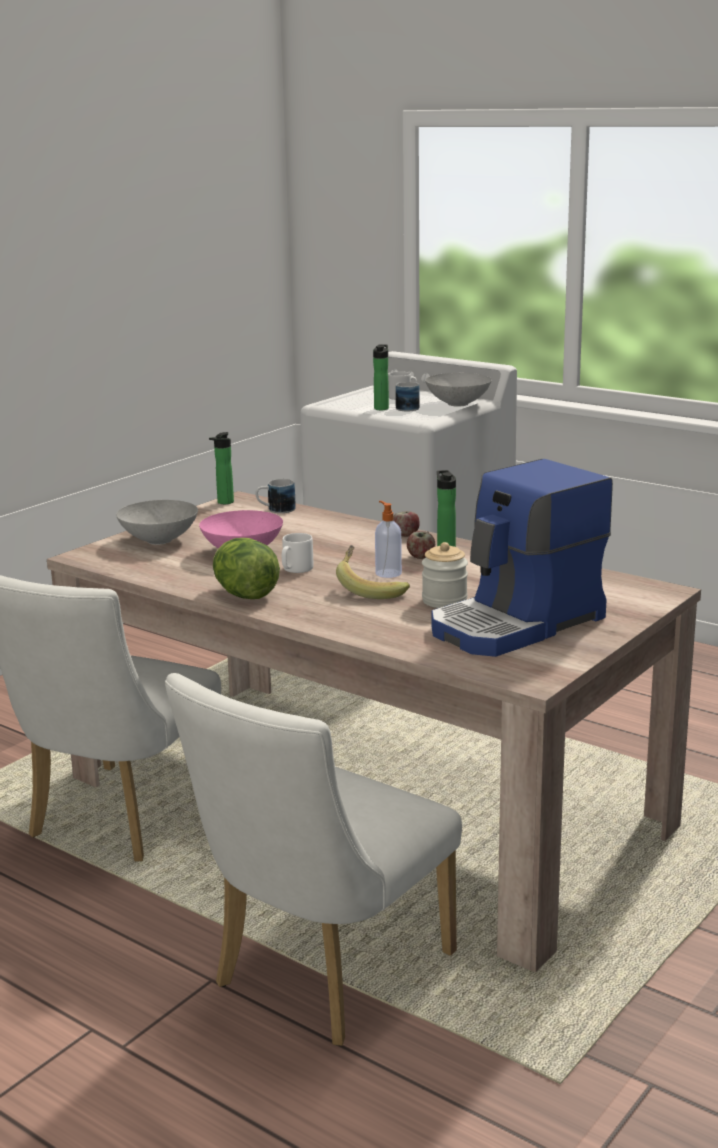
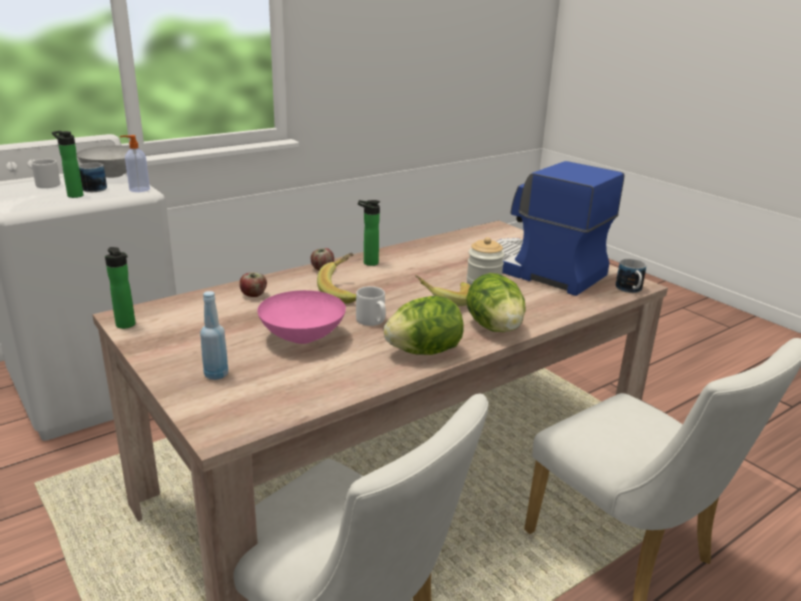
camera: 75 degrees left, 5 degrees up
(160, 540) = (216, 375): grey bowl -> blue bottle
(275, 510) = (188, 305): mug -> mug (630, 290)
(322, 616) = (495, 328): none -> lettuce
(356, 550) = (344, 291): none -> banana
(388, 573) = (410, 290): soap dispenser -> soap dispenser (138, 189)
(420, 557) = (381, 273): apple -> apple (253, 295)
(518, 624) = (540, 271): coffee machine -> coffee machine turned 150 degrees clockwise

